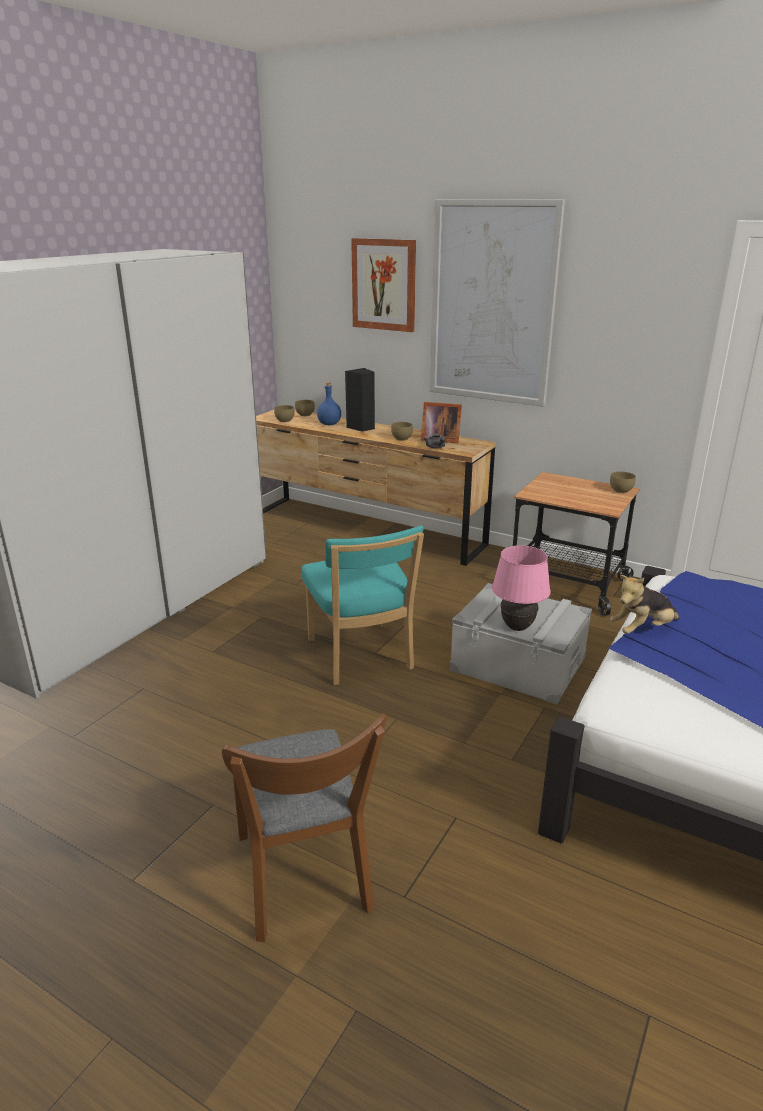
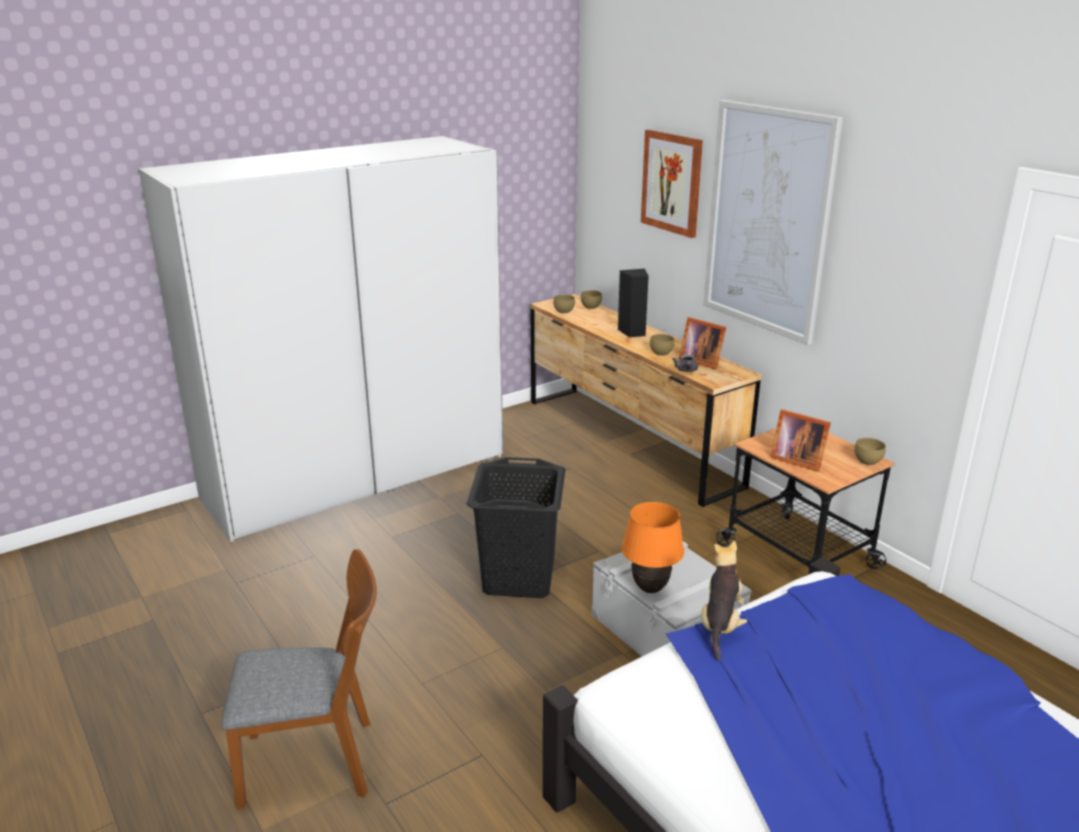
camera: 25 degrees right, 0 degrees up
(304, 881) = (319, 762): brown chair -> brown chair turned 105 degrees counterclockwise
(329, 424) = (604, 323): blue bottle -> none
(361, 657) = (517, 578): turquoise chair -> black laundry basket
(517, 627) = (649, 588): pink table lamp -> orange table lamp
(571, 499) = (796, 460): none -> picture frame
(642, 630) = (720, 625): plush toy -> plush toy turned 105 degrees clockwise

